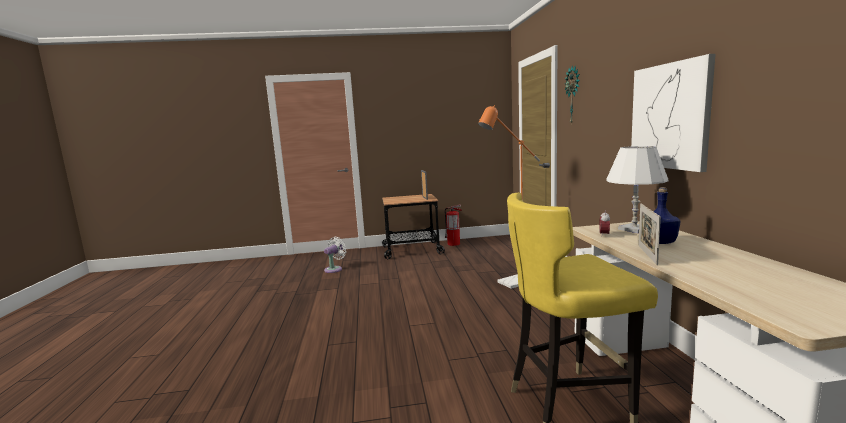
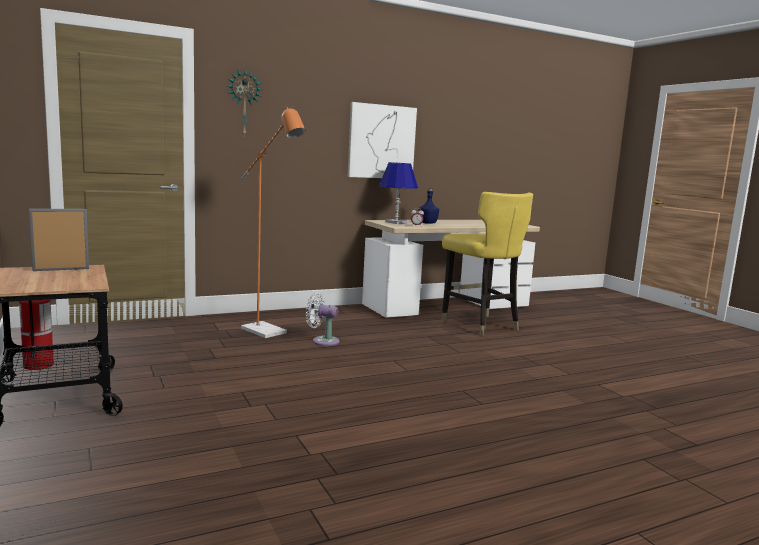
camera: 110 degrees left, 0 degrees up
(335, 269) = (168, 465): white fan -> white fan (322, 341)
(634, 229) = (396, 222): white table lamp -> blue table lamp
(647, 254) = (457, 226): picture frame -> none

